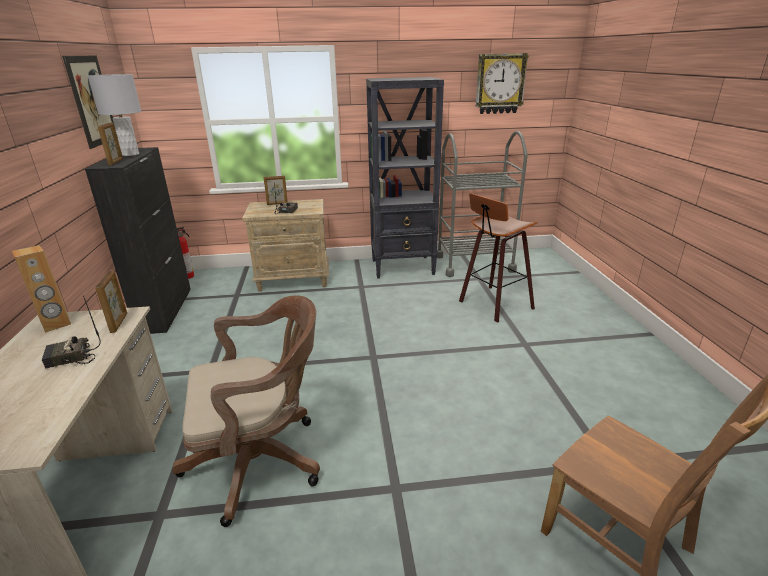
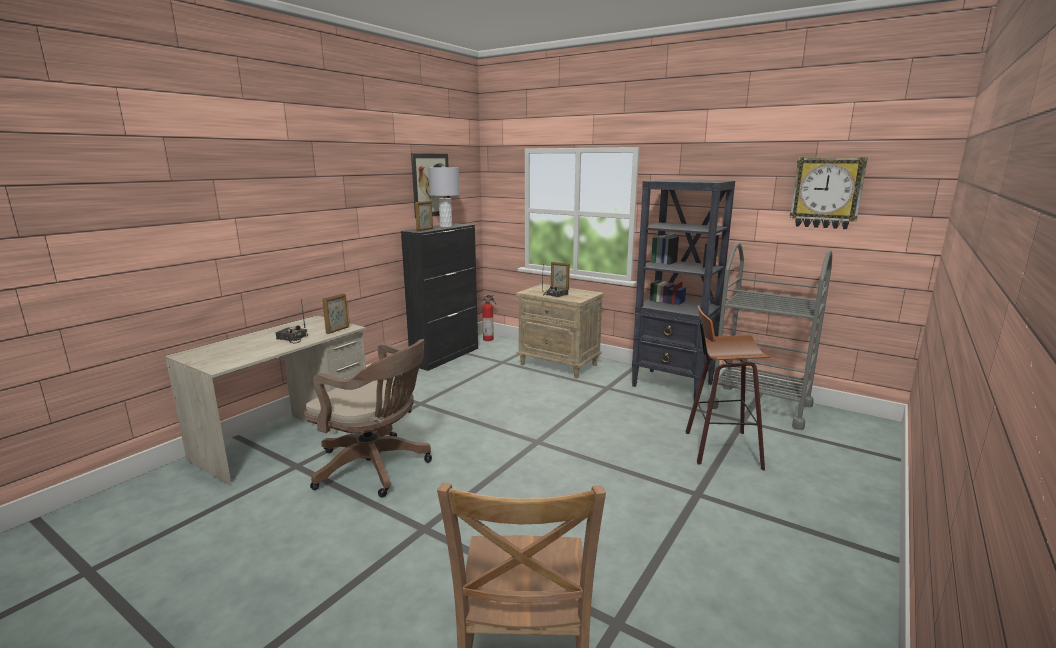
camera: 40 degrees right, 10 degrees down
(56, 324) = (314, 322): brown speaker -> none

